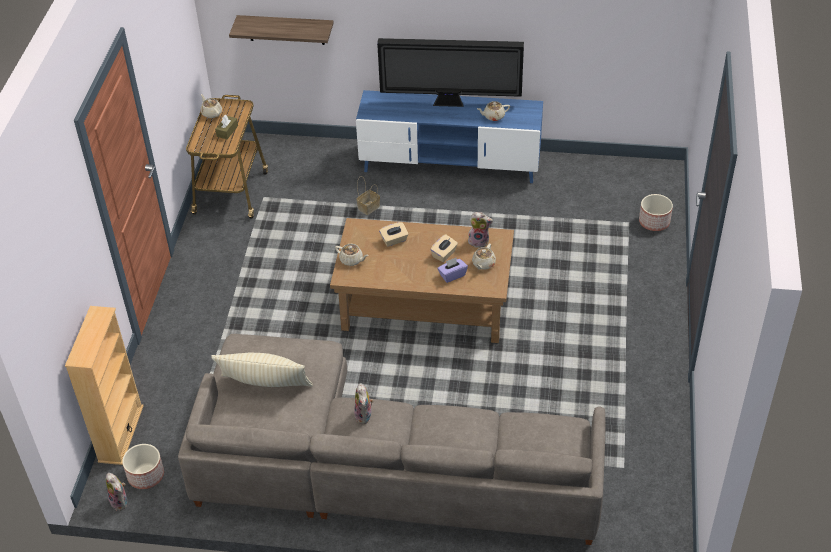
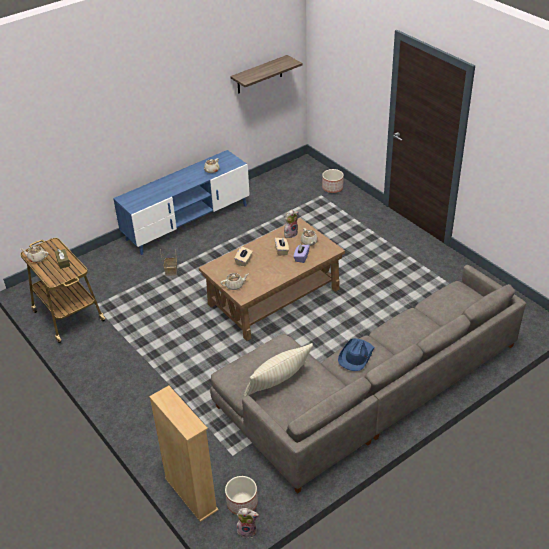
camera: 45 degrees left, 5 degrees down
(286, 30) = (49, 175): shelf -> shelf (259, 75)
(364, 416) = (356, 356): plush toy -> blue hat
(450, 103) = (177, 177): television -> none

